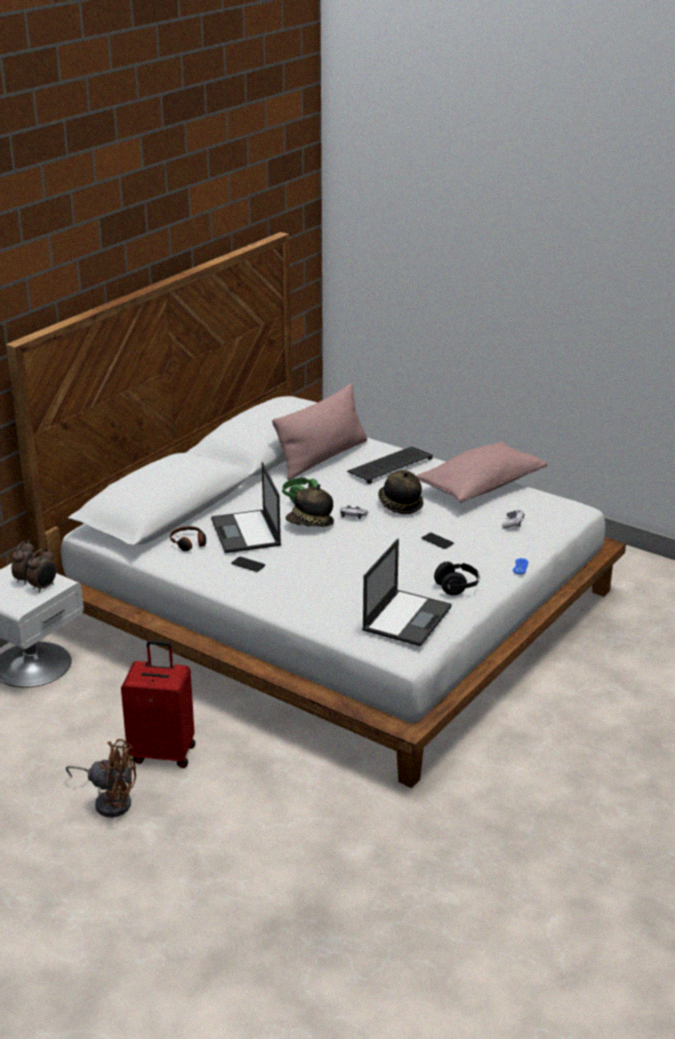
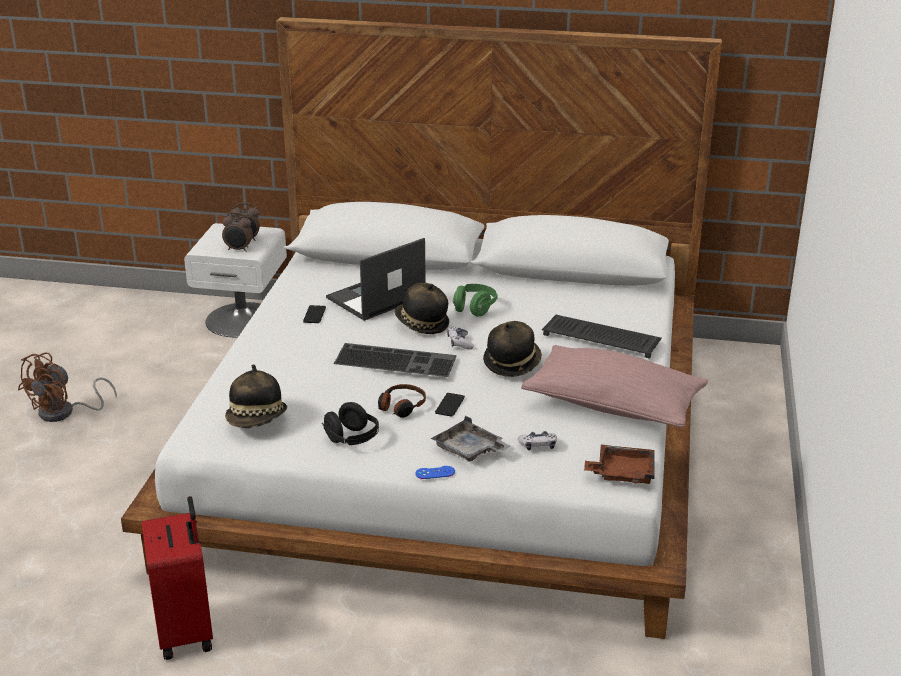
camera: 65 degrees right, 0 degrees up
(109, 801) = (64, 412): brown fan -> brown fan turned 45 degrees clockwise
(163, 753) = (143, 417): red suitcase -> red suitcase (187, 632)
(189, 543) = (334, 278): headphones -> headphones (401, 407)
(322, 458) = (580, 297): pink pillow -> none
(359, 544) = (397, 359): none -> keyboard
(407, 617) = (257, 420): laptop -> hat
(501, 548) = (469, 450): none -> grey tray
(562, 505) = (622, 473): none -> brown tray

